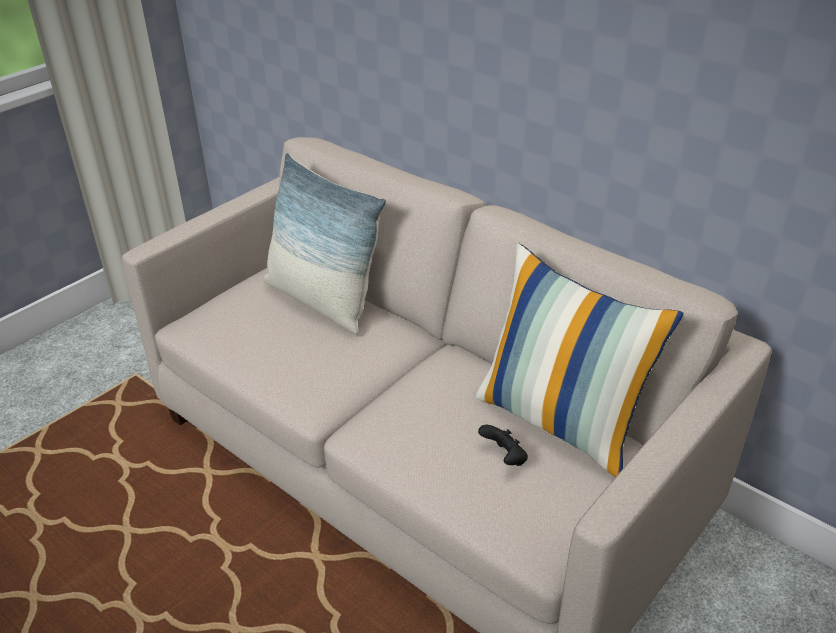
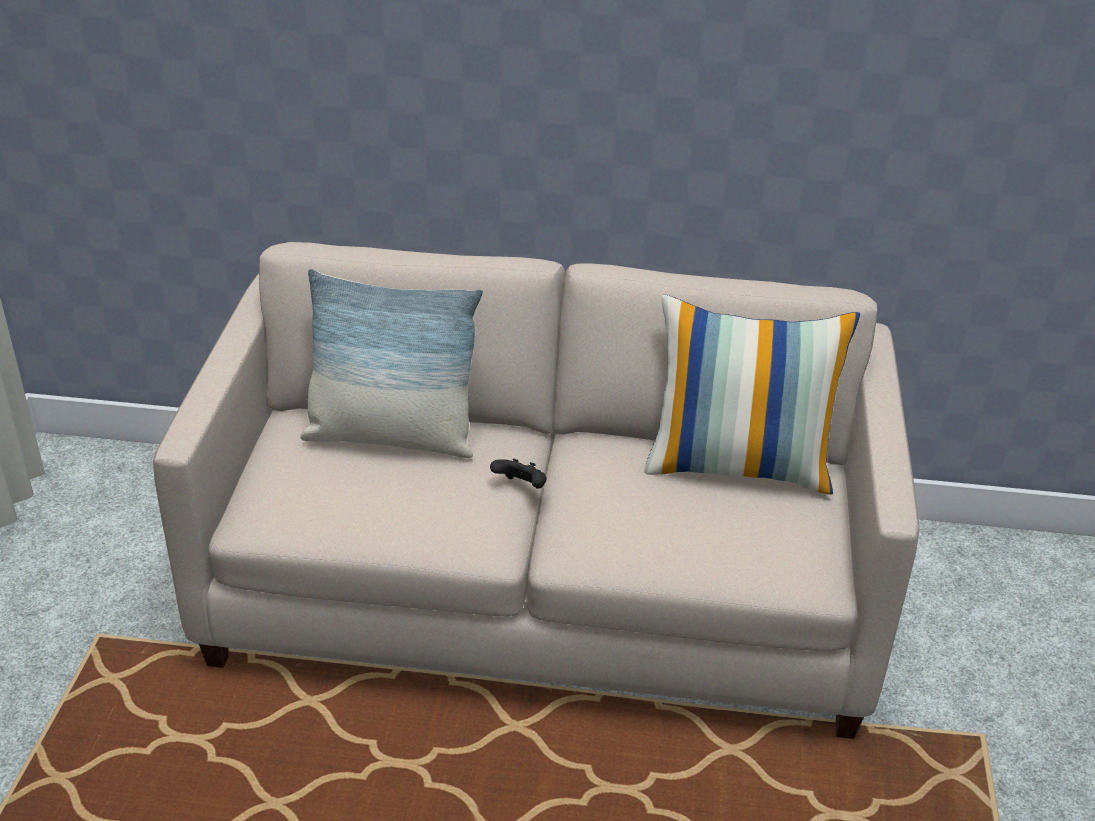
camera: 35 degrees left, 0 degrees up
(504, 458) = (723, 517): black game controller -> black game controller (521, 487)

